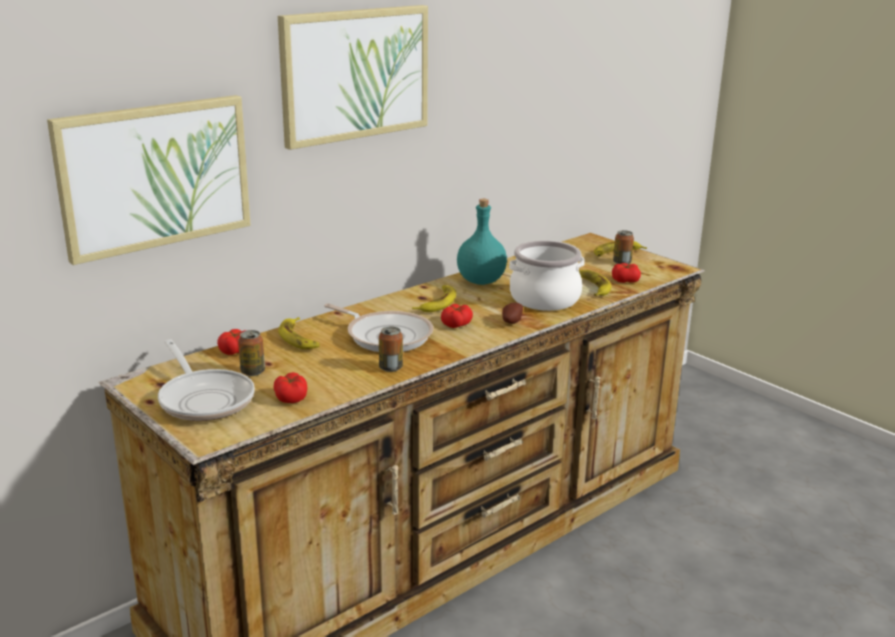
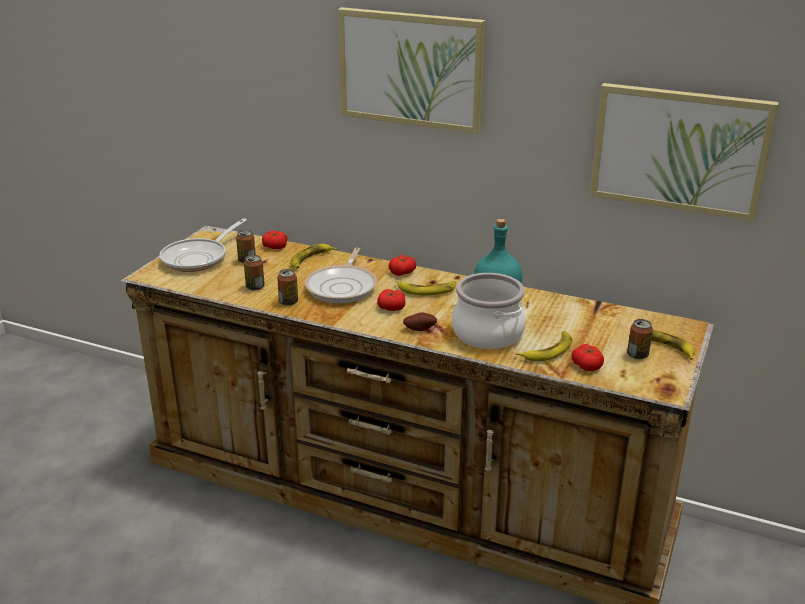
camera: 65 degrees right, 5 degrees up
(154, 175) = (249, 104): picture -> picture (679, 150)
(291, 397) = (218, 282): tomato -> tomato (402, 272)
(332, 378) = (255, 287): none -> can

